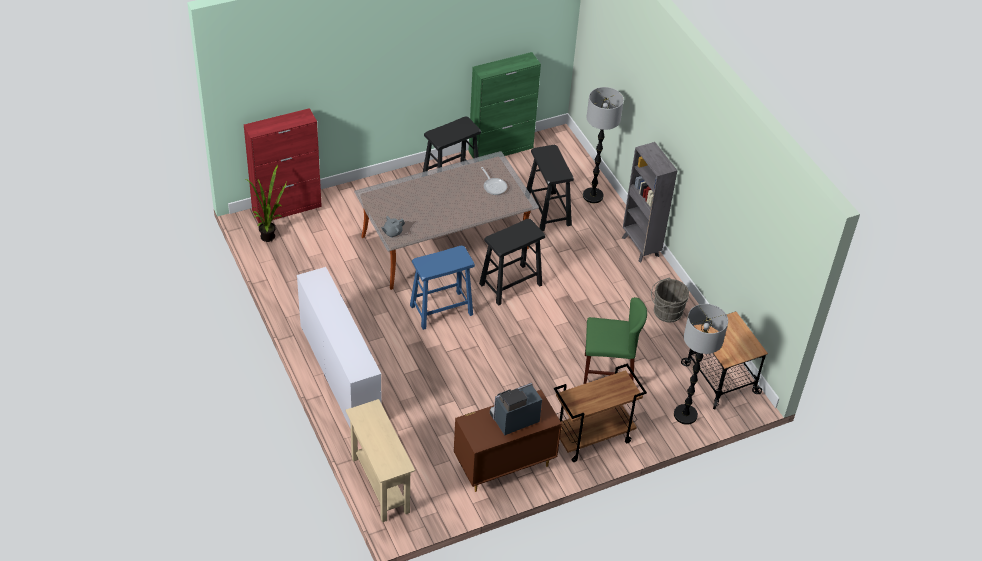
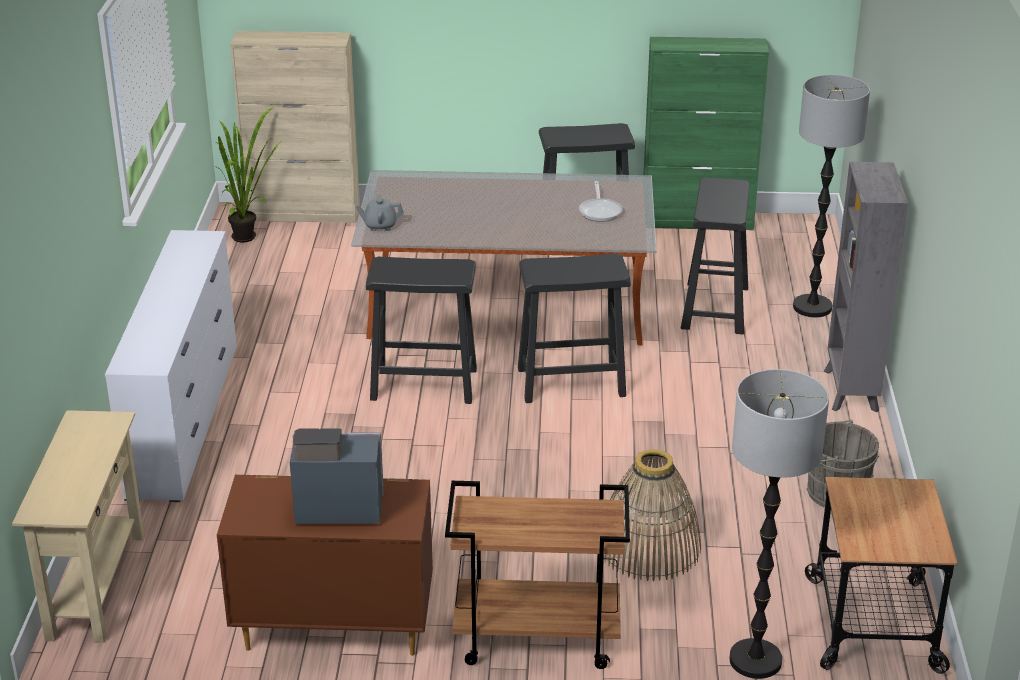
camera: 30 degrees right, 15 degrees down
(287, 208) = (304, 214): red cabinet -> beige cabinet
(441, 310) = (423, 384): blue stool -> black stool
(608, 372) = (649, 548): green chair -> basket

